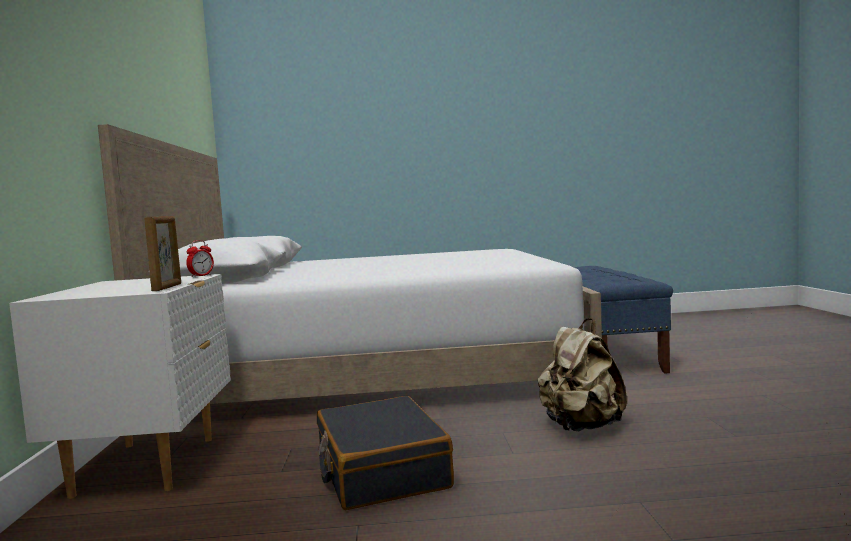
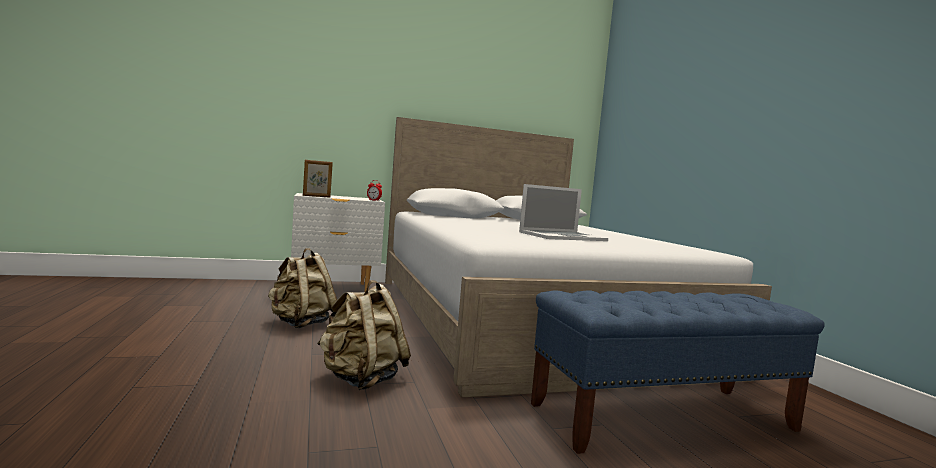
camera: 75 degrees right, 0 degrees up
(380, 470) = (301, 323): black suitcase -> beige backpack
(453, 260) = (562, 236): none -> laptop

